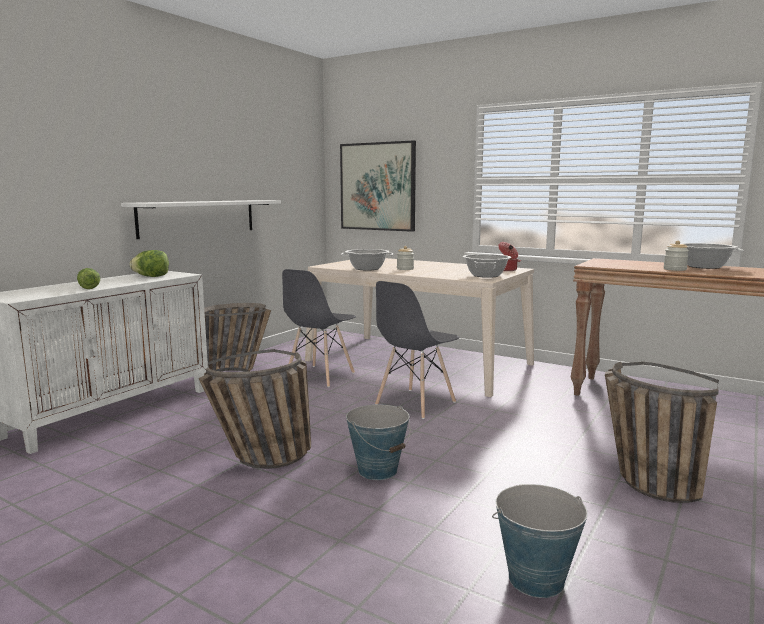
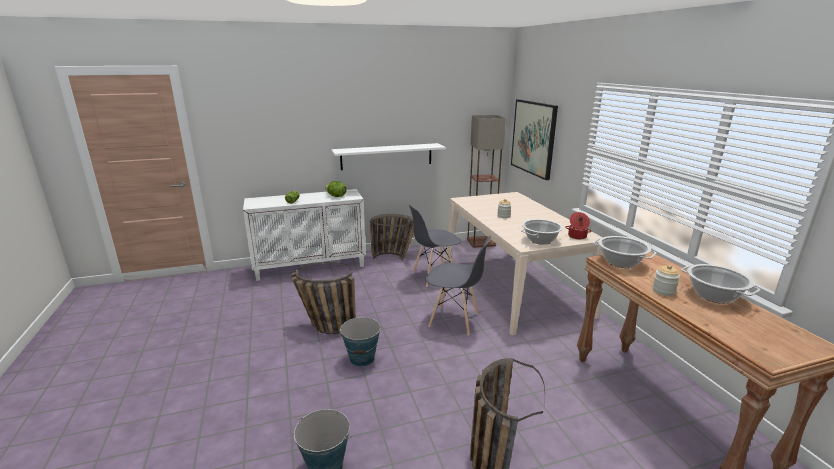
camera: 40 degrees right, 10 degrees up
(319, 338) = (481, 242): none -> floor lamp
(367, 268) = (479, 209): cooking pot -> cooking pot (621, 262)
(415, 403) = (454, 320): grey chair -> grey chair turned 150 degrees counterclockwise

